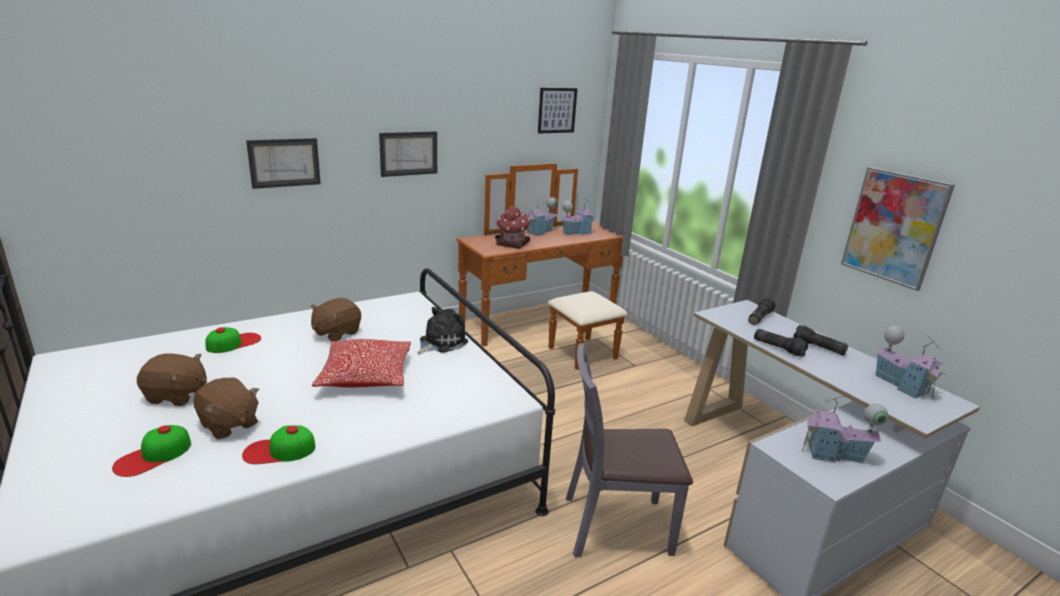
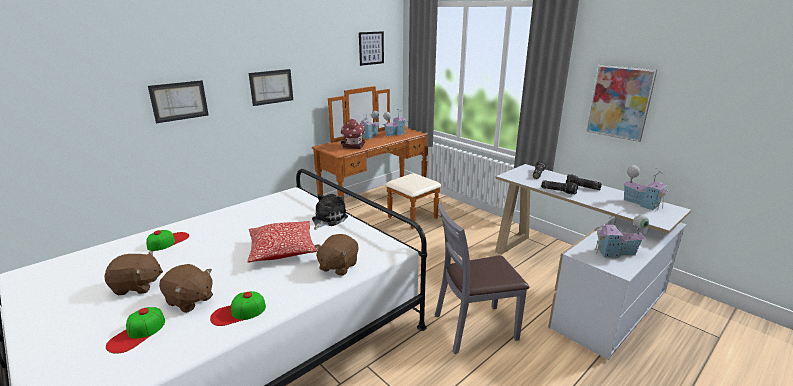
camera: 10 degrees left, 0 degrees up
(336, 333) = (246, 223): brown plush toy -> brown plush toy (338, 266)

